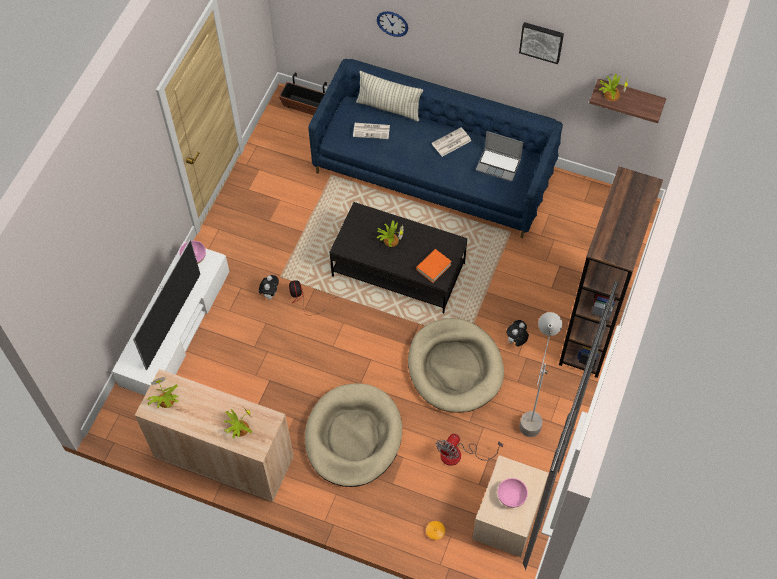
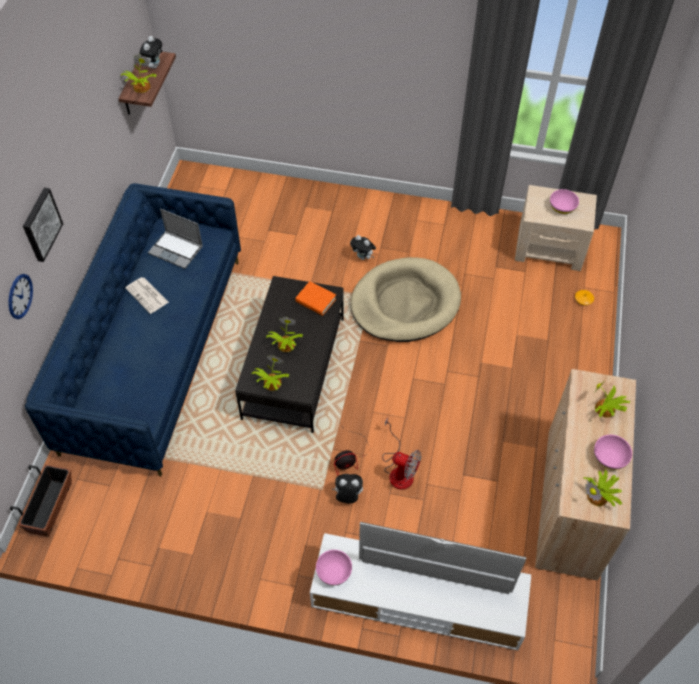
camera: 100 degrees left, 5 degrees down
(196, 418) = (609, 458): none -> pink bowl
(353, 437) = (508, 381): beige dog bed -> none
(354, 226) = (271, 383): none -> potted plant
(372, 131) = (130, 379): newspaper -> none
(389, 108) = (92, 367): pillow -> none
(459, 455) = (500, 289): fan -> fan (399, 470)
(499, 165) = (177, 250): laptop -> laptop turned 105 degrees clockwise
(532, 410) = (436, 239): grey floor lamp -> none
(541, 41) = (84, 120): picture -> picture (40, 224)
(592, 331) = (340, 201): brown bookcase -> none
(640, 104) = (153, 65): none -> plush toy

